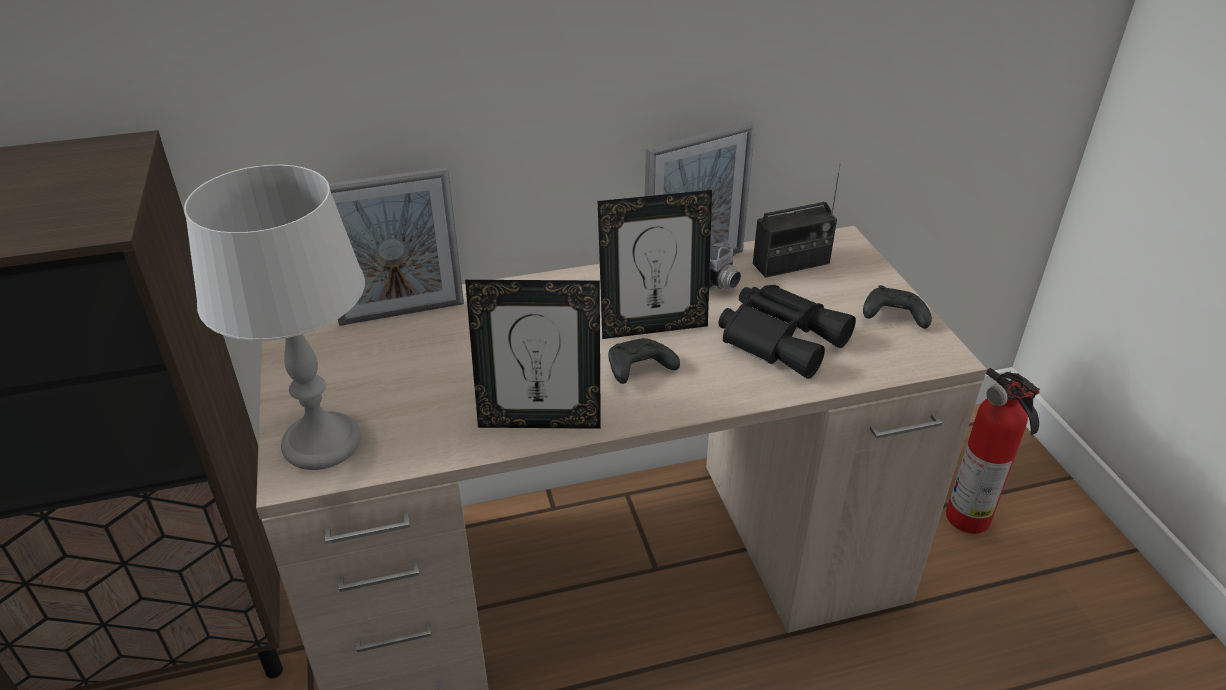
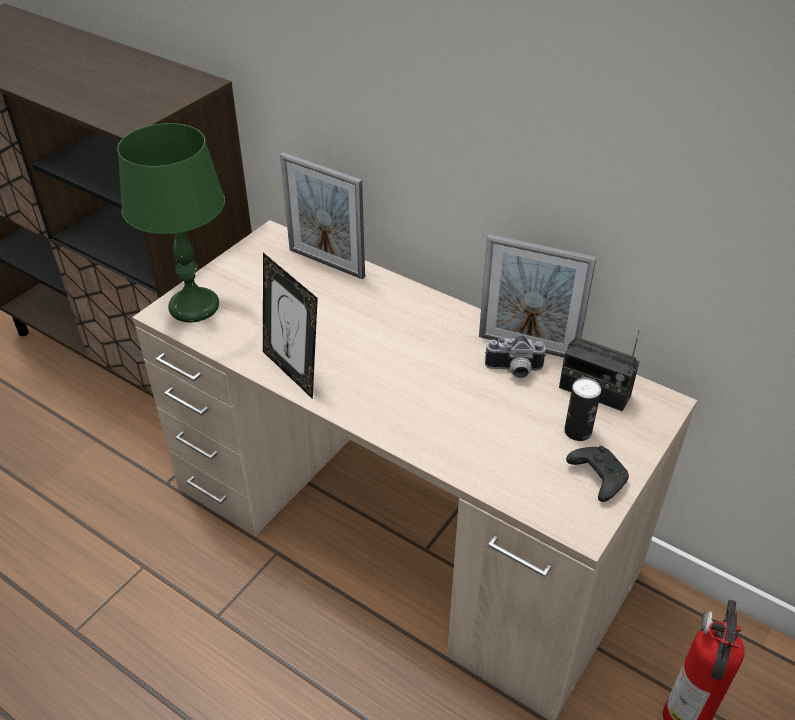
camera: 50 degrees right, 5 degrees up
(321, 443) = (194, 306): grey table lamp -> green table lamp
(638, 370) = (383, 384): black game controller -> none
(653, 327) = (435, 366): picture frame -> none
(781, 337) = (497, 431): black binoculars -> none
(829, 297) = (577, 431): none -> can

